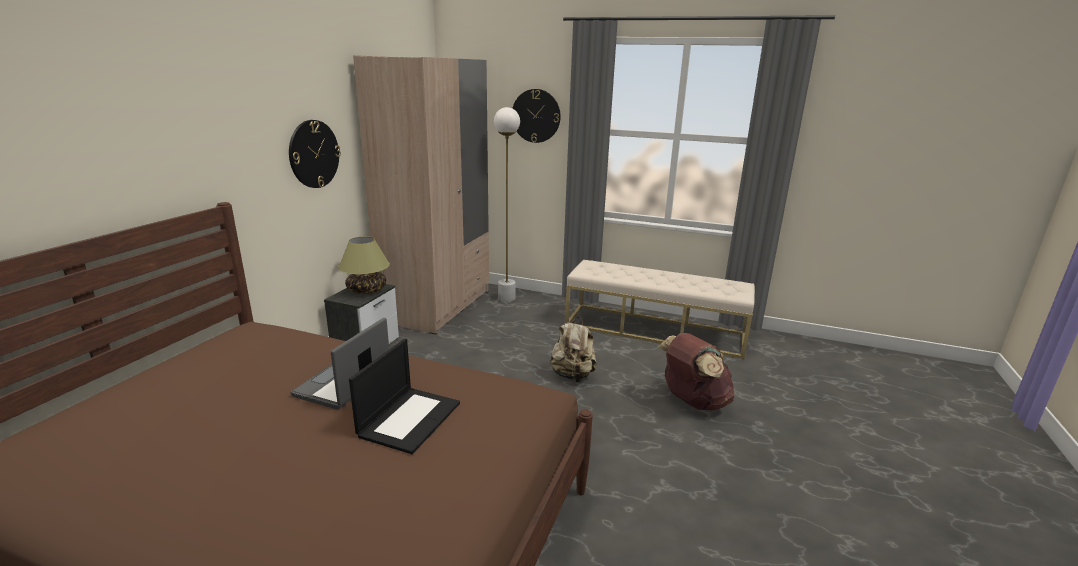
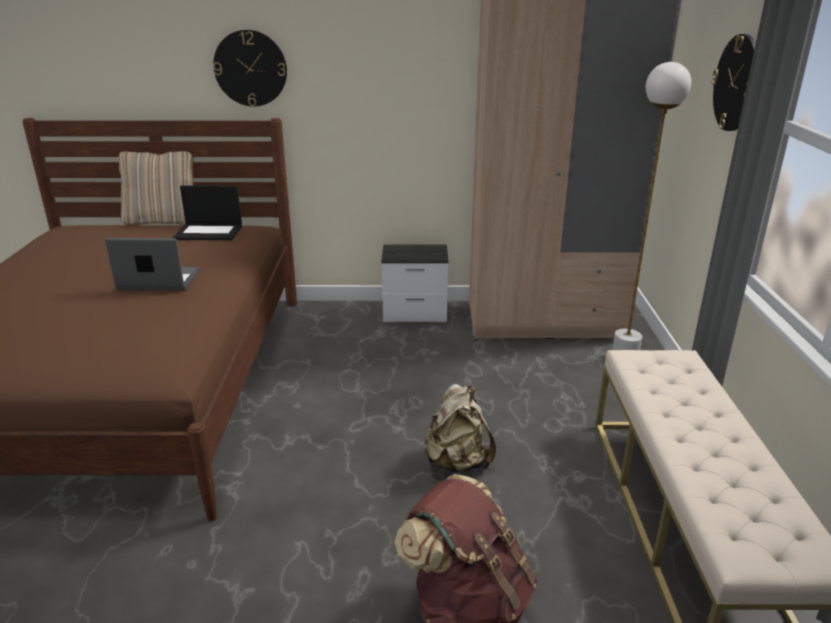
camera: 70 degrees right, 5 degrees up
(118, 377) = (163, 221): none -> beige pillow
(314, 154) = (402, 91): wall clock -> wall clock (250, 68)
(367, 290) = (422, 253): table lamp -> none
(409, 418) = (104, 317): laptop -> laptop (209, 232)

